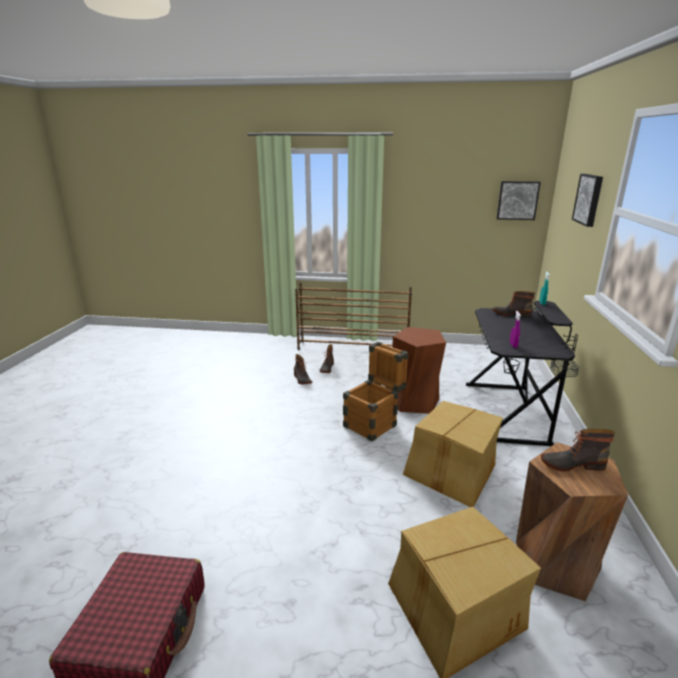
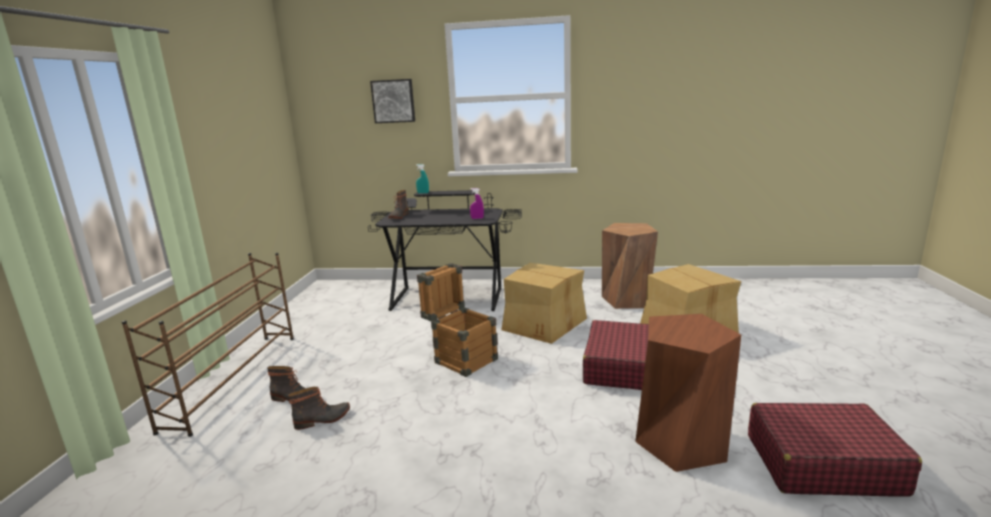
camera: 90 degrees left, 5 degrees down
(350, 519) = (620, 367): none -> red suitcase
(414, 401) = (417, 336): brown stool -> brown stool (681, 443)
(517, 200) = (273, 121): picture -> none
(572, 464) = (625, 229): boot -> none

